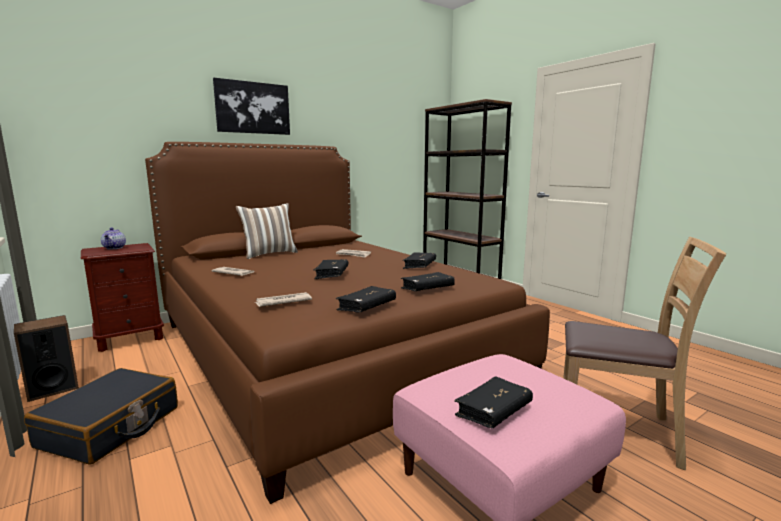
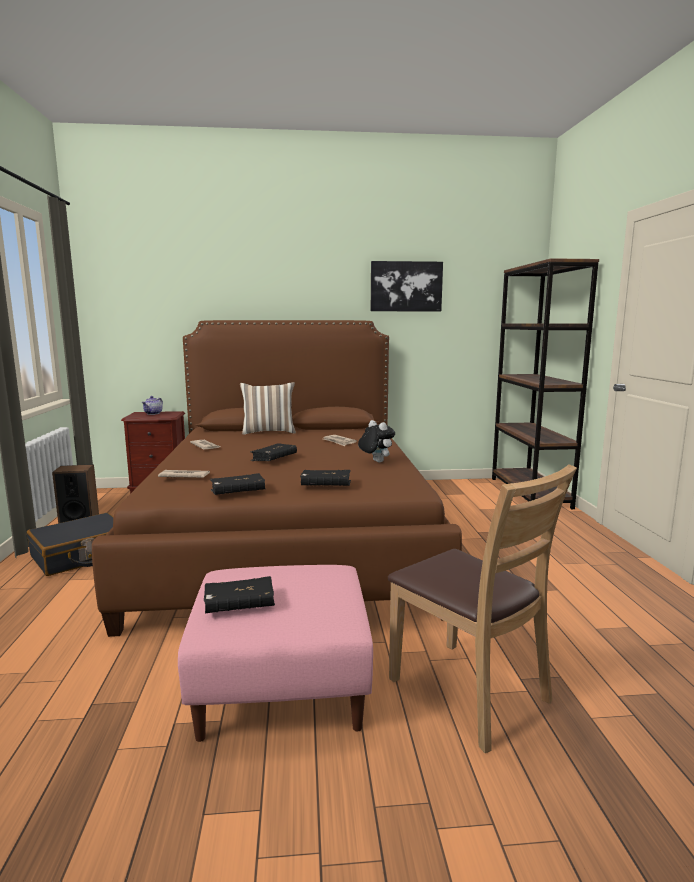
camera: 30 degrees right, 0 degrees up
(252, 108) = (286, 284): picture -> picture (406, 286)
(419, 265) = (375, 461): black book -> plush toy

